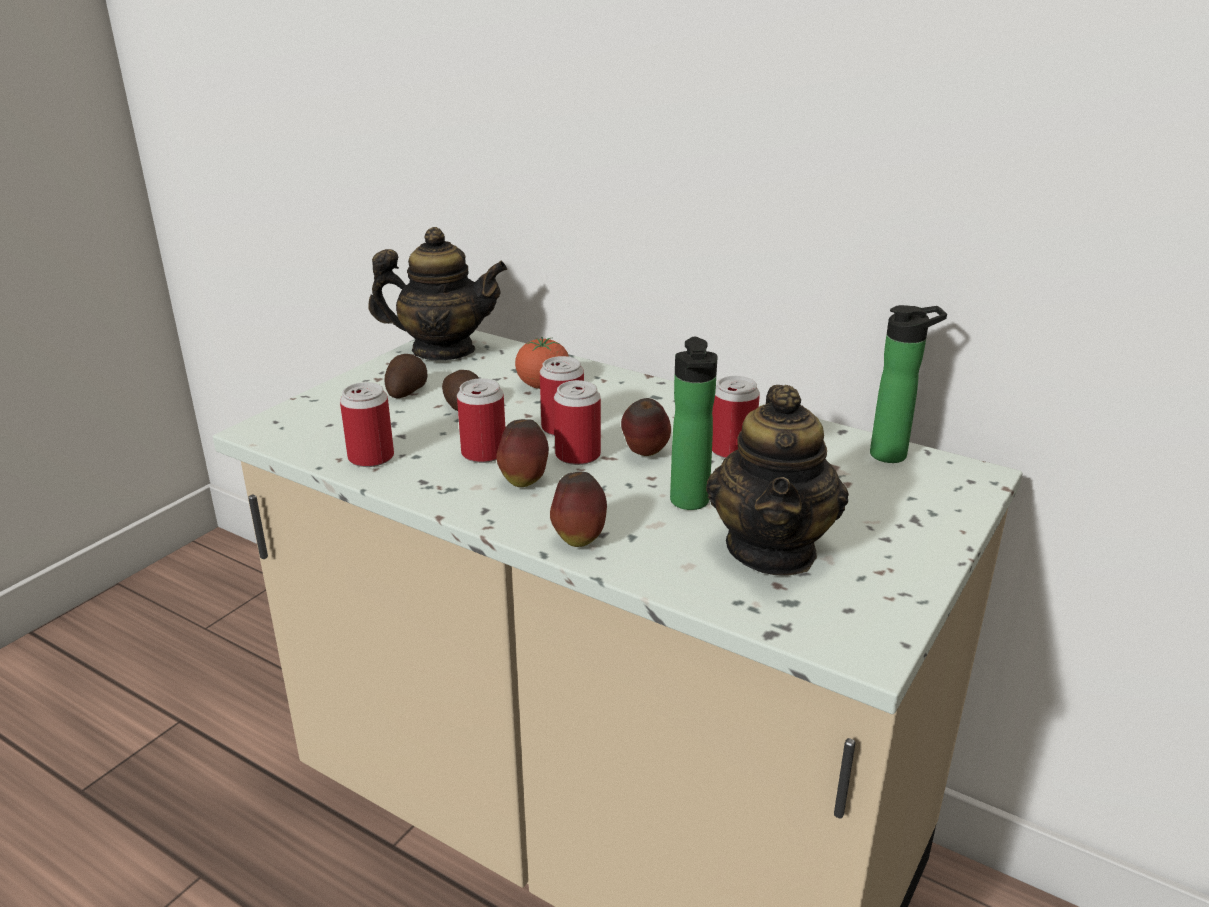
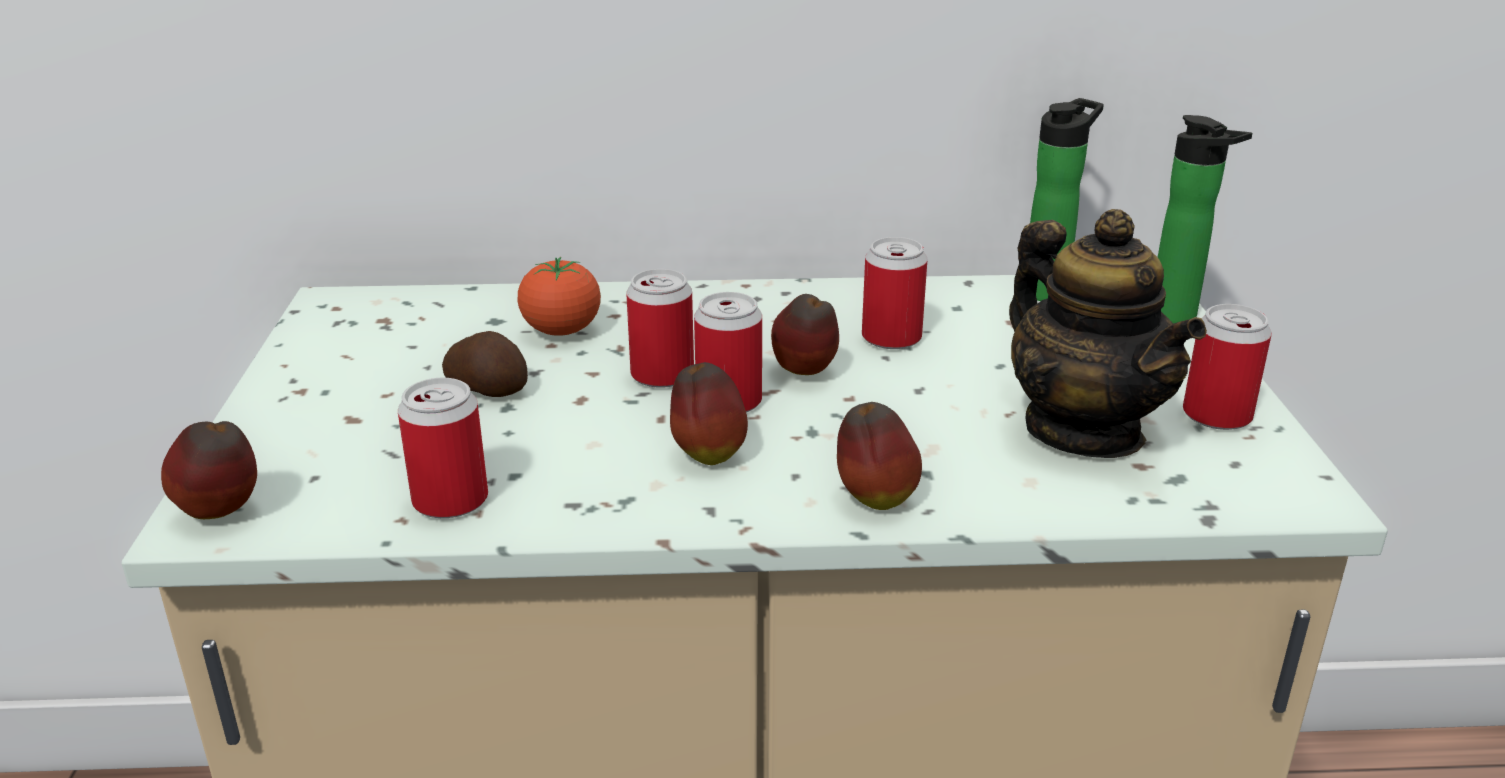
camera: 35 degrees left, 0 degrees up
(272, 428) = (222, 514): none -> apple
(406, 391) = (371, 394): potato -> none
(443, 351) = (350, 325): teapot -> none
(484, 453) = (605, 439): can -> can (1216, 415)
(690, 504) = (934, 412): bottle -> bottle (1179, 317)

